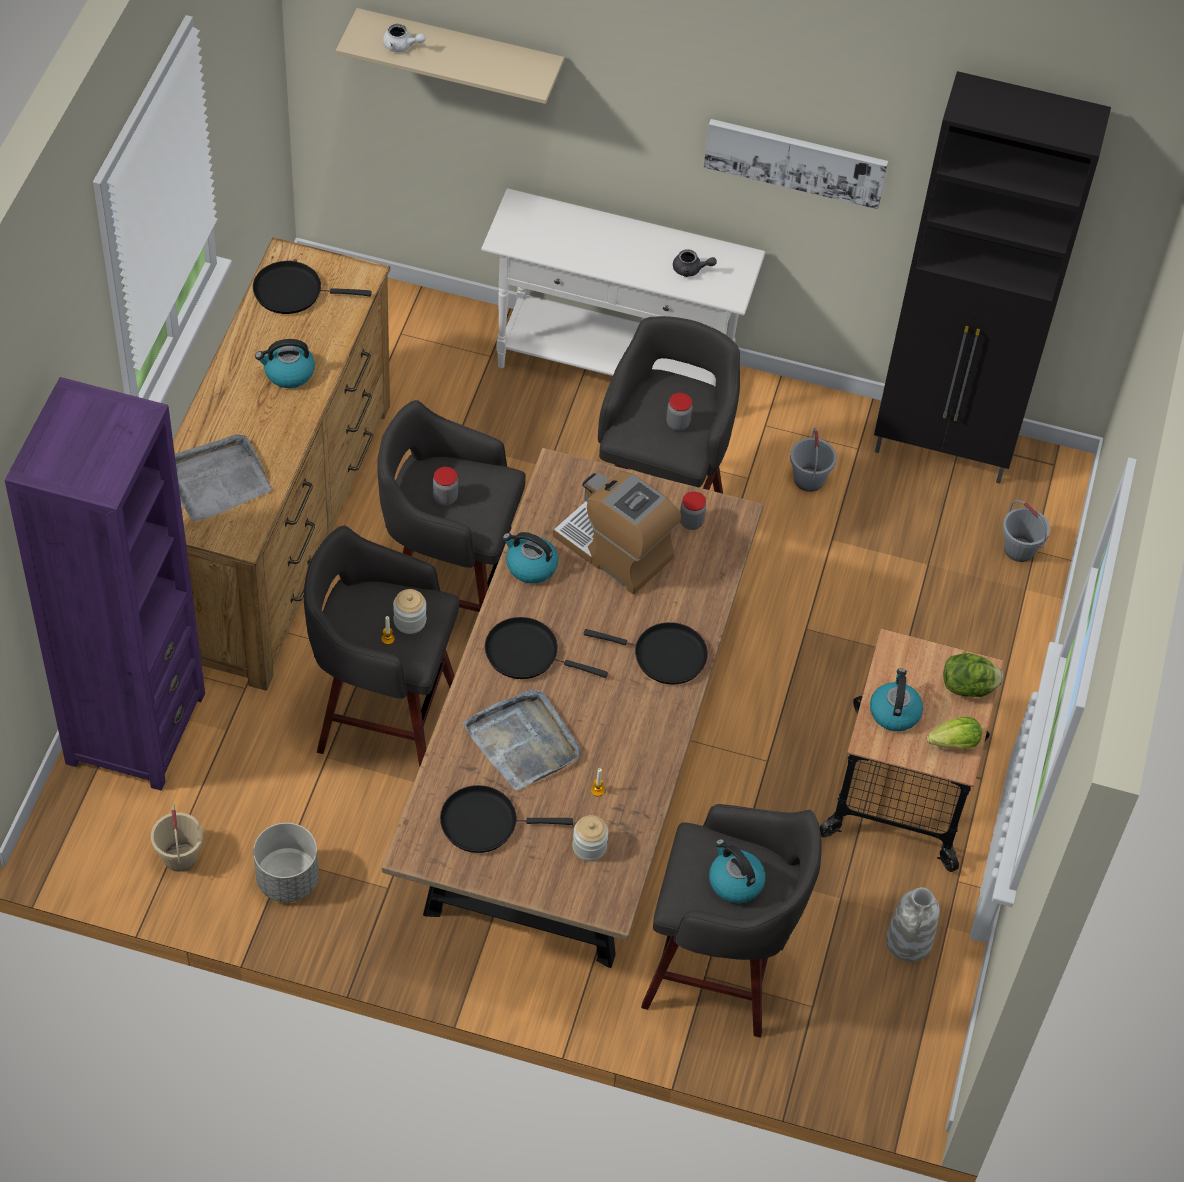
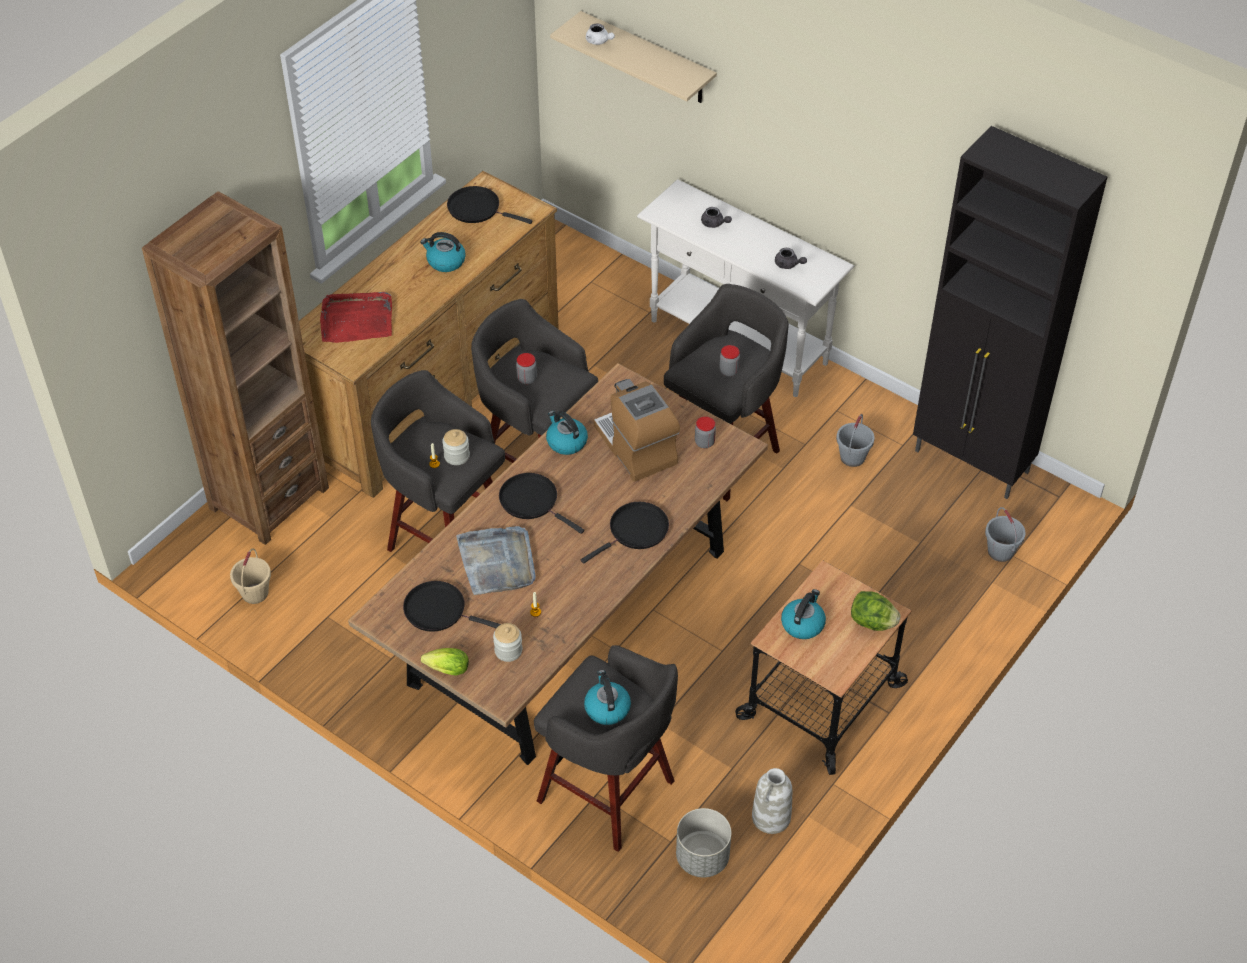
camera: 25 degrees right, 5 degrees down
(135, 728) = (269, 498): purple bookcase -> brown bookcase
(216, 481) = (356, 320): grey tray -> red tray
(287, 879) = (322, 631): grey planter -> grey planter (702, 857)
(580, 237) = (714, 224): none -> grey teapot
(664, 656) = (635, 531): black frying pan -> black frying pan turned 75 degrees counterclockwise
(795, 161) = (876, 189): picture -> none
(951, 744) = (837, 660): lettuce -> lettuce (445, 669)

